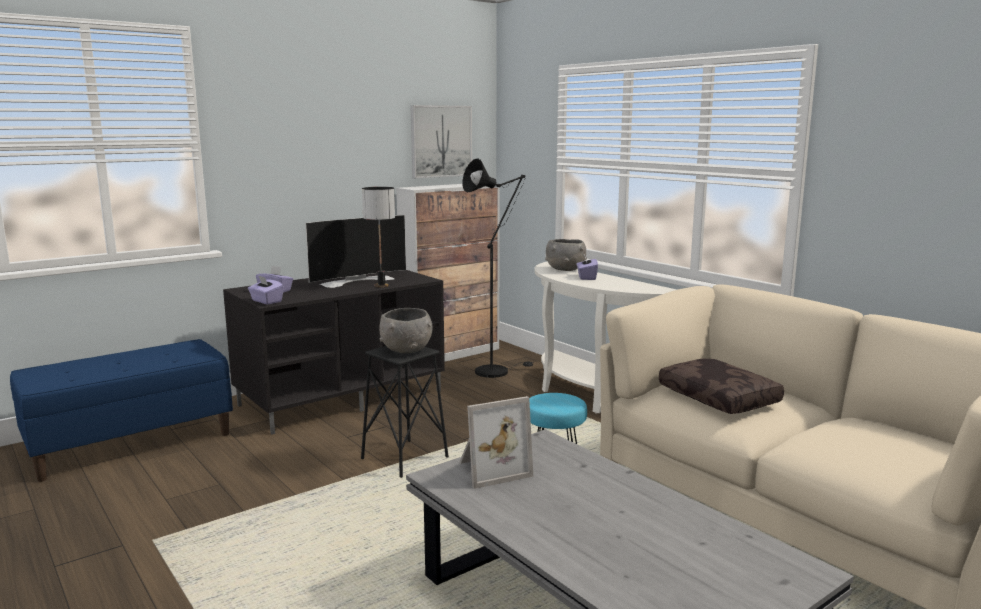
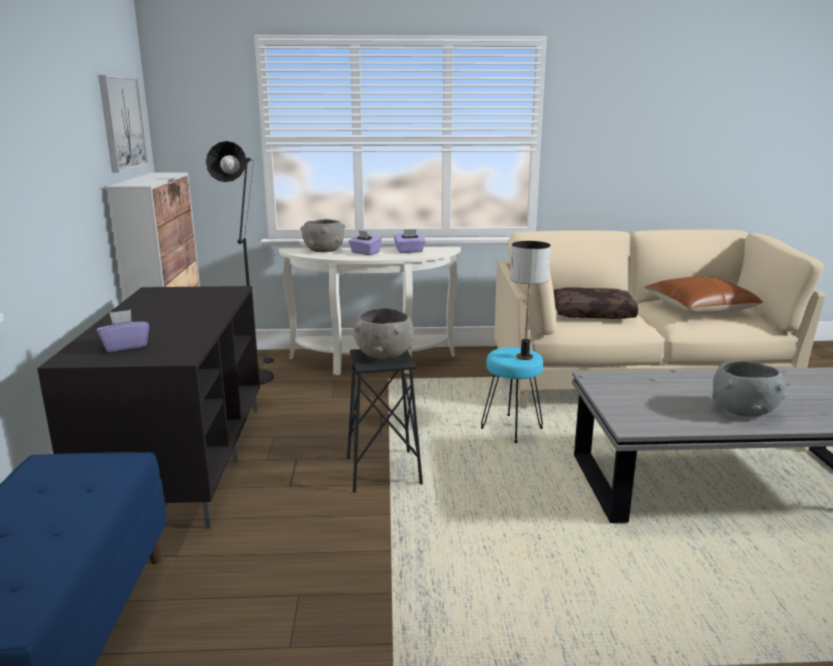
camera: 55 degrees left, 5 degrees up
(266, 301) = (169, 357): purple tissue box -> purple tissue box (409, 251)
(357, 280) = (168, 309): television -> none
(381, 286) = (220, 306): table lamp -> table lamp (525, 357)
(491, 469) = (635, 406): picture frame -> none
(559, 524) = (743, 411): none -> grey bowl
(875, 443) = (699, 308): none -> brown pillow

